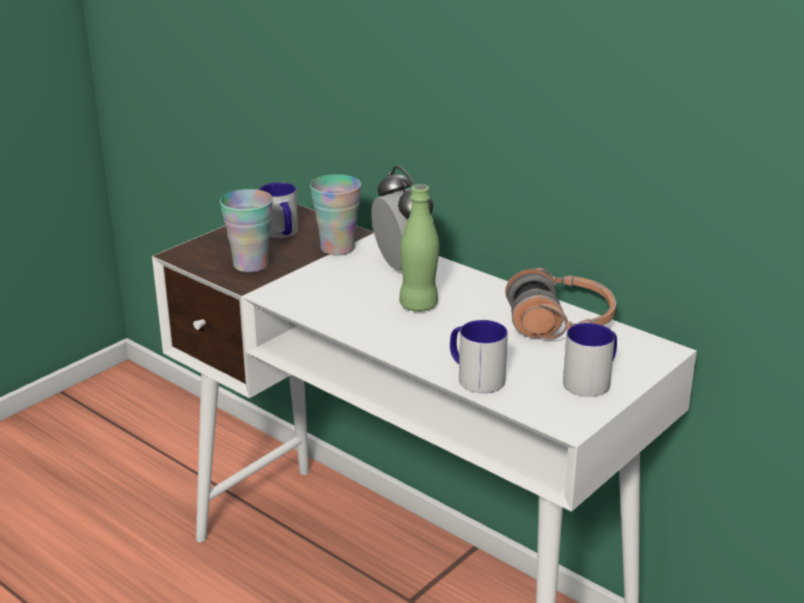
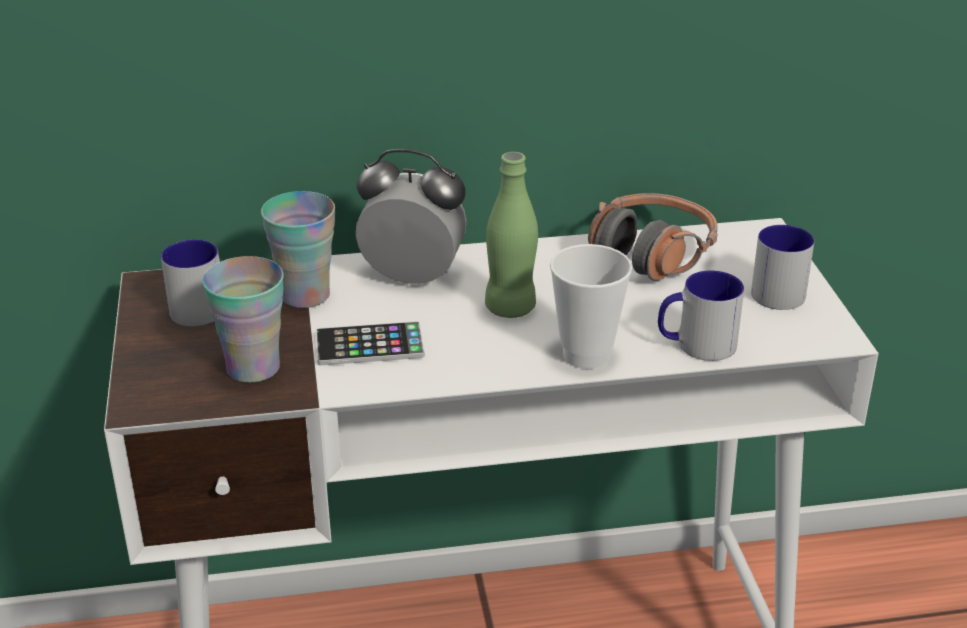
camera: 50 degrees left, 5 degrees up
(317, 284) = (369, 345): none -> phone
(405, 346) = (586, 355): none -> cup

